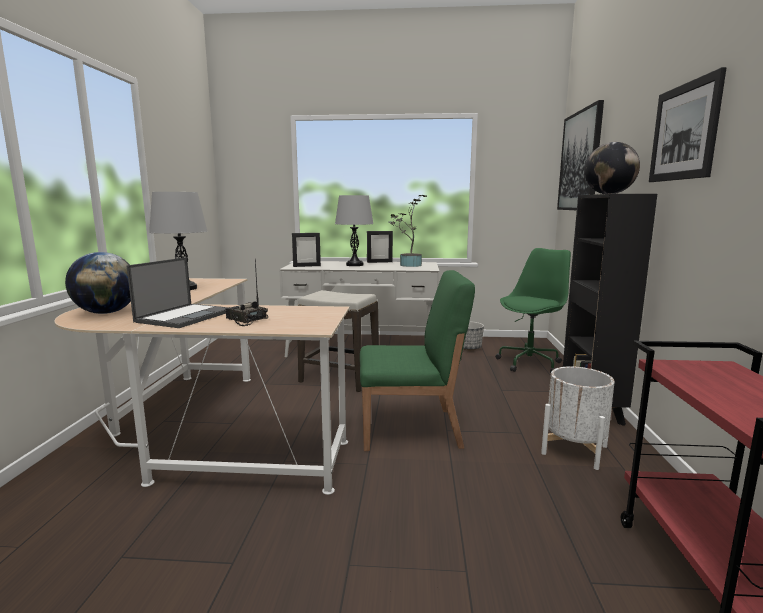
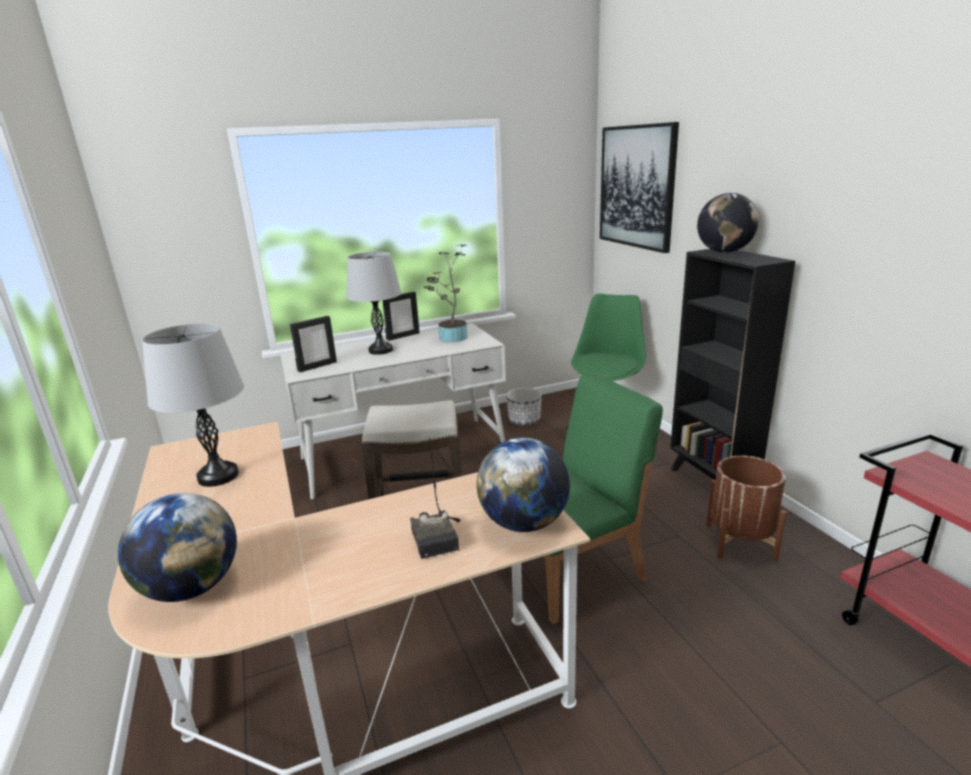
camera: 25 degrees left, 10 degrees up
(185, 316) = (339, 555): laptop -> none
(245, 320) = (438, 538): radio -> radio turned 120 degrees counterclockwise
(304, 323) = (524, 522): none -> globe
(574, 450) = (740, 542): white planter -> brown planter
(684, 132) = (830, 198): picture -> none

